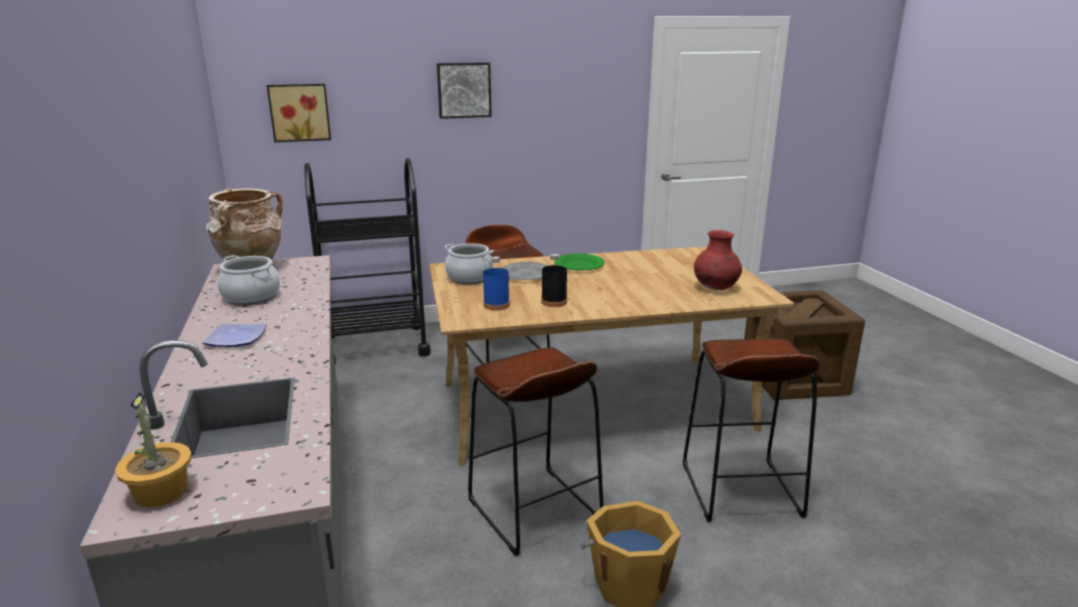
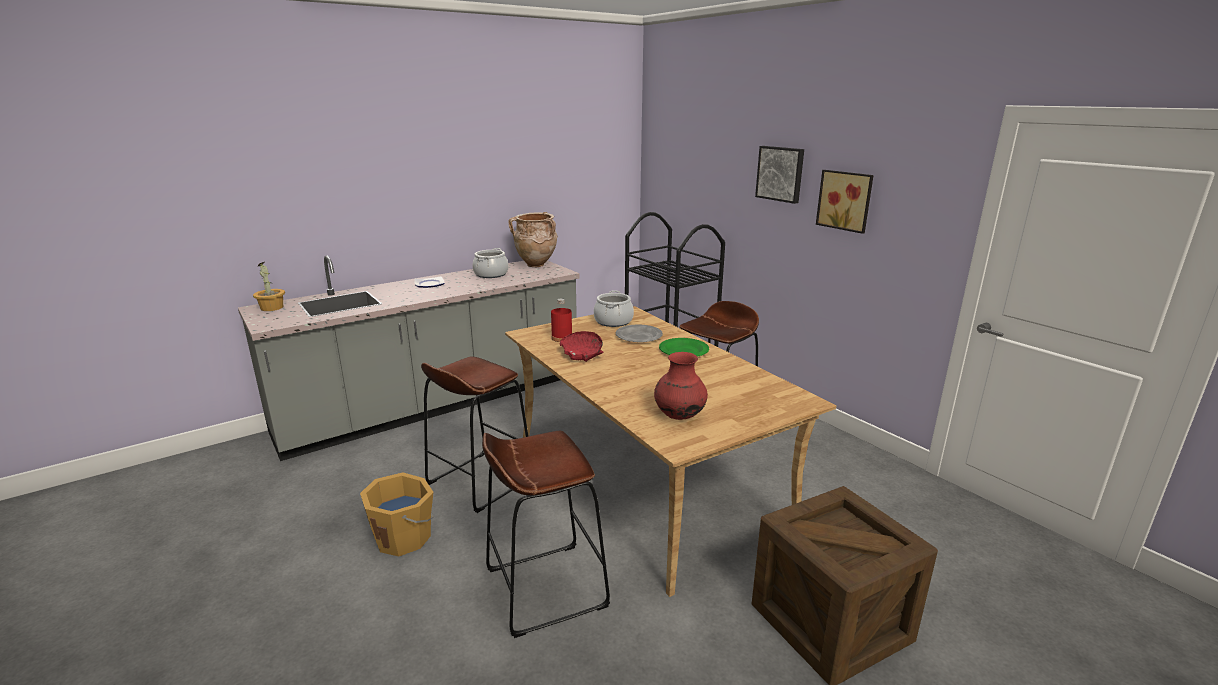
camera: 70 degrees right, 0 degrees up
(299, 112) = (677, 175): picture -> picture (845, 200)
(496, 305) = (562, 338): blue bottle -> red bottle
(554, 302) = (582, 354): black bottle -> red bowl

